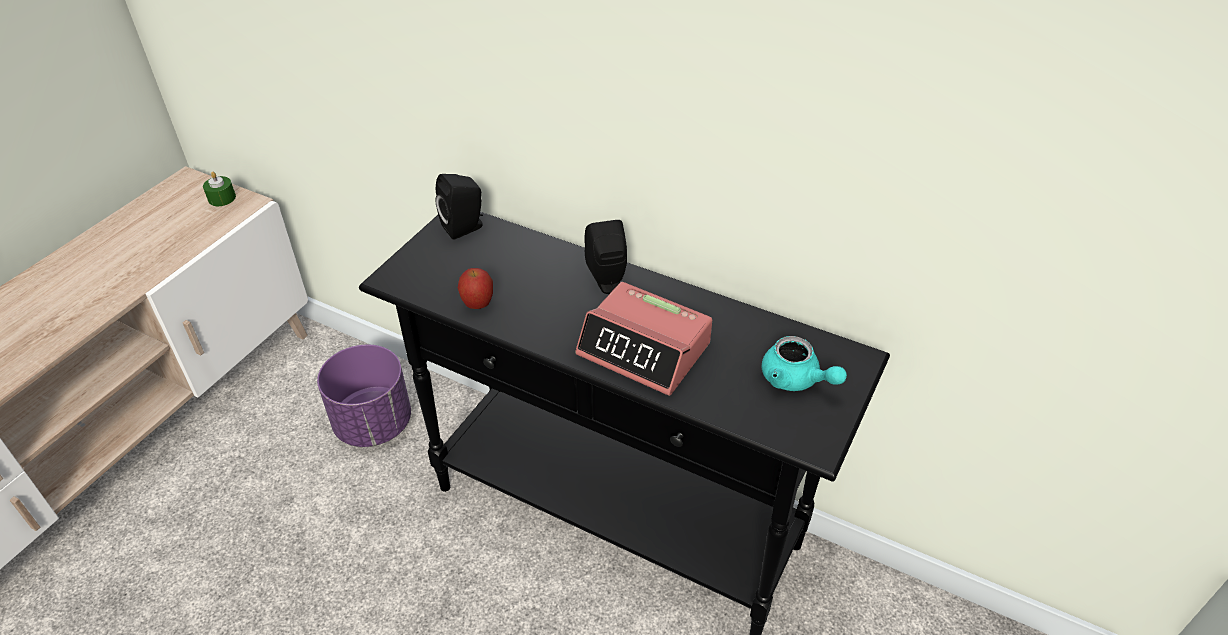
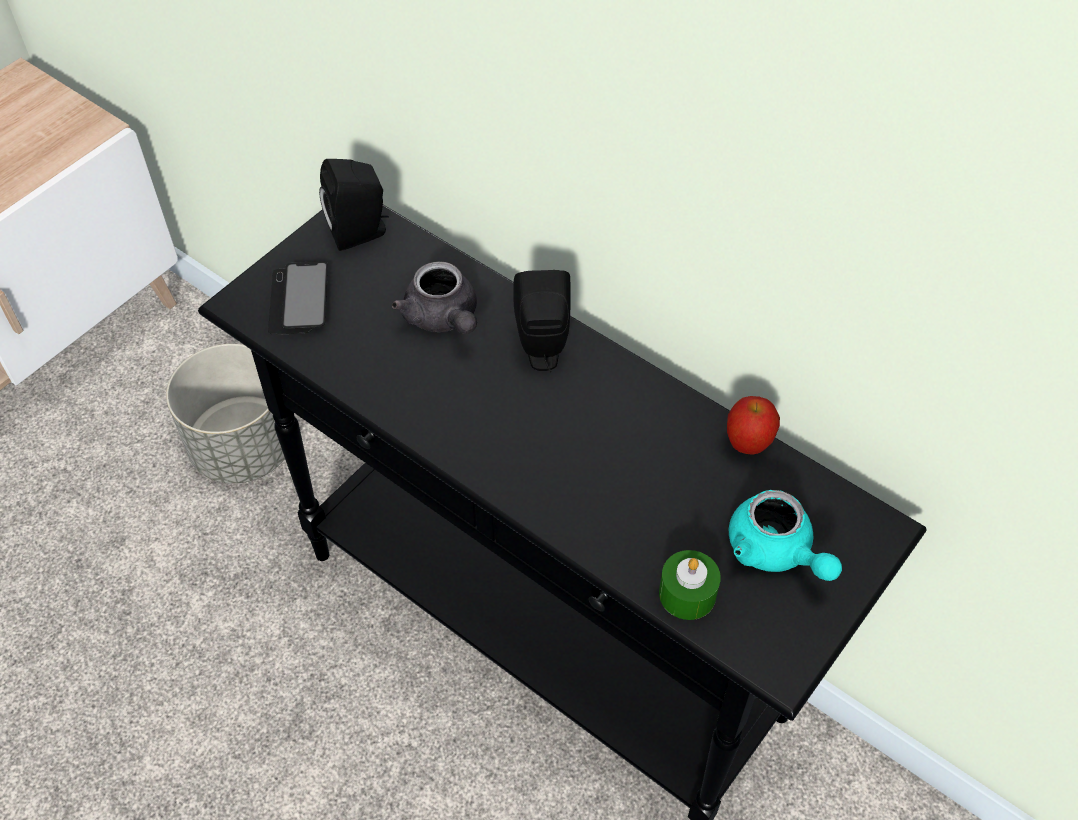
camera: 10 degrees right, 10 degrees up
(222, 198) = (61, 116): green candle -> green candle (687, 594)
(374, 423) = (244, 447): purple planter -> grey planter
(430, 272) = (299, 300): none -> phone
(478, 305) = (353, 363): apple -> apple (747, 444)
(535, 271) = (443, 318): none -> grey teapot
(644, 349) = (570, 469): alarm clock -> none

